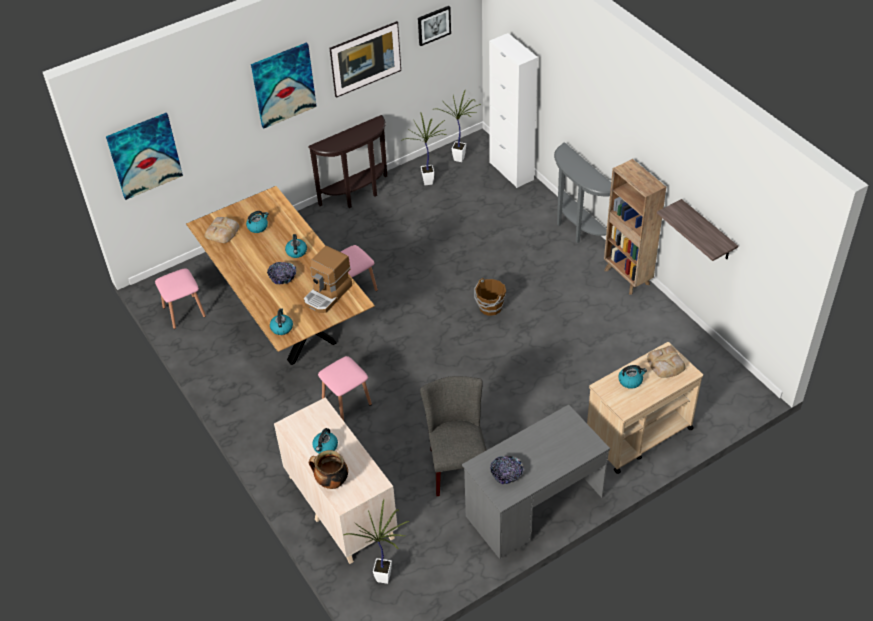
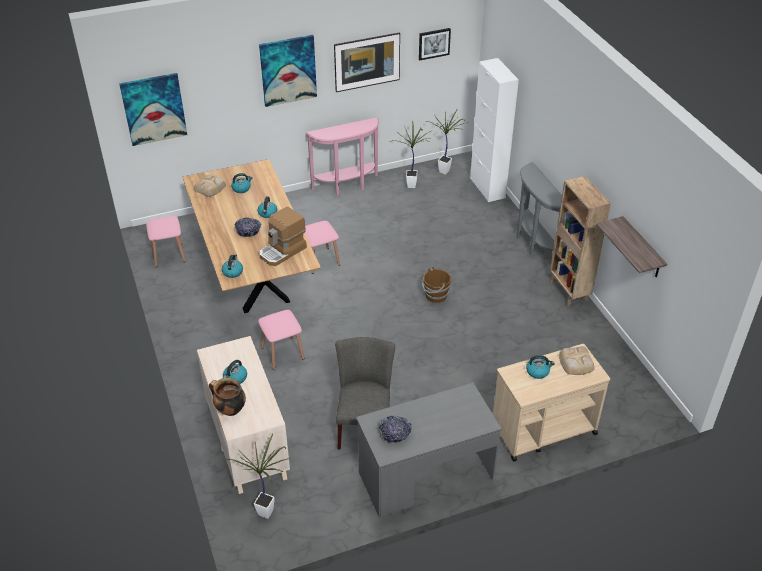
camera: 10 degrees right, 5 degrees down
(358, 195) = (347, 186): brown console table -> pink console table

